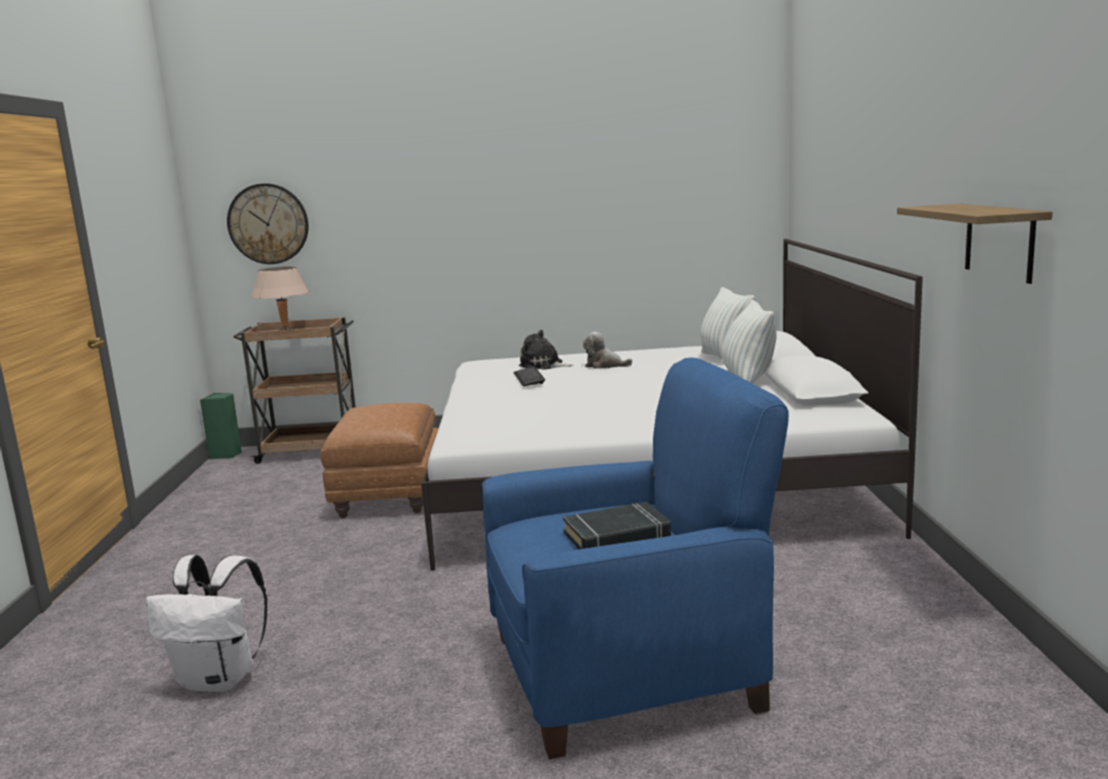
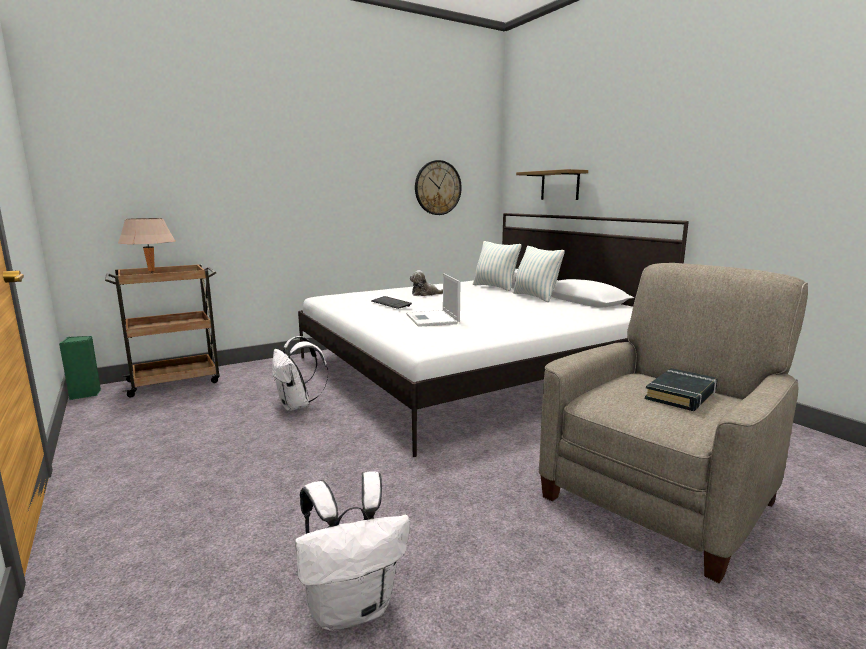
camera: 30 degrees left, 0 degrees up
(268, 224) = (124, 179): wall clock -> wall clock (437, 188)
(389, 495) = (297, 406): brown ottoman -> white backpack
(538, 405) = (432, 319): none -> laptop
(543, 365) = (382, 296): plush toy -> none
(627, 670) = (659, 498): blue armchair -> beige armchair
(999, 241) = (778, 193): shelf -> shelf (560, 185)

